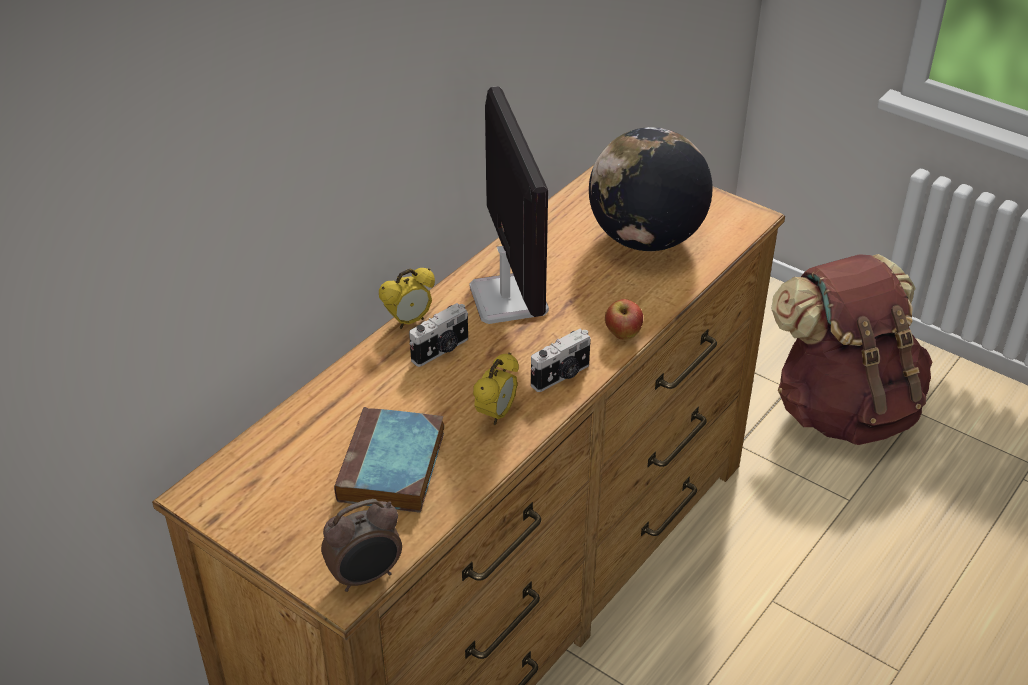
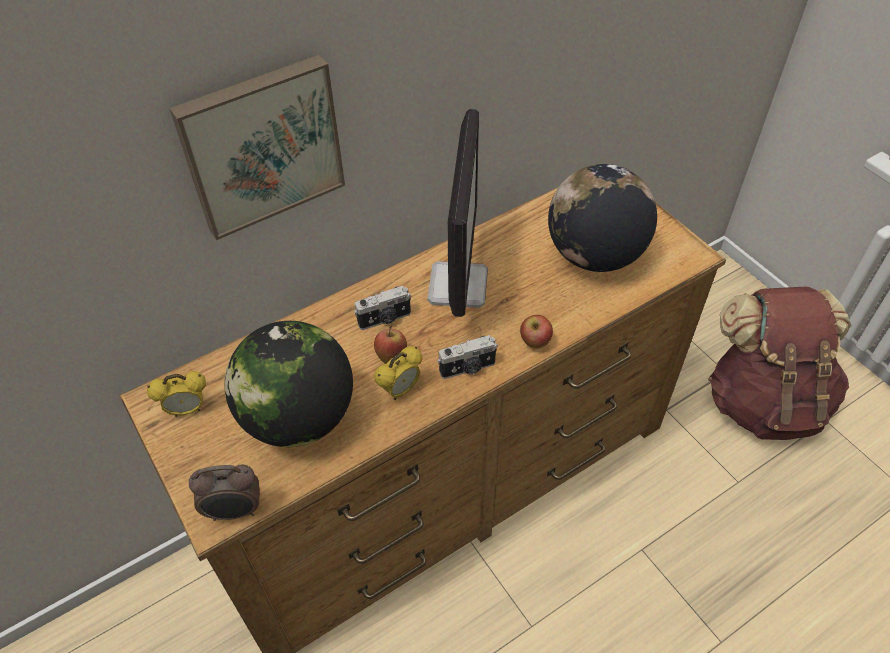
camera: 20 degrees right, 10 degrees up
(299, 149) = (261, 145): none -> picture
(392, 468) = (299, 417): book -> globe
(409, 321) = (372, 286): alarm clock -> alarm clock (187, 409)
(468, 384) = (391, 356): none -> apple

